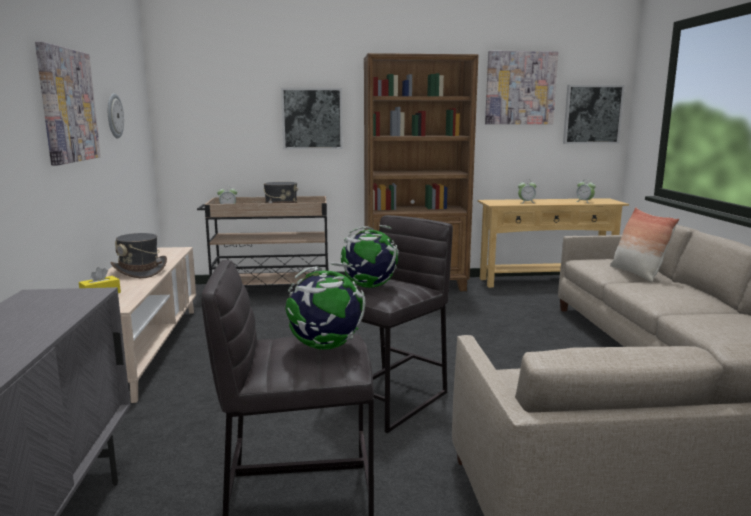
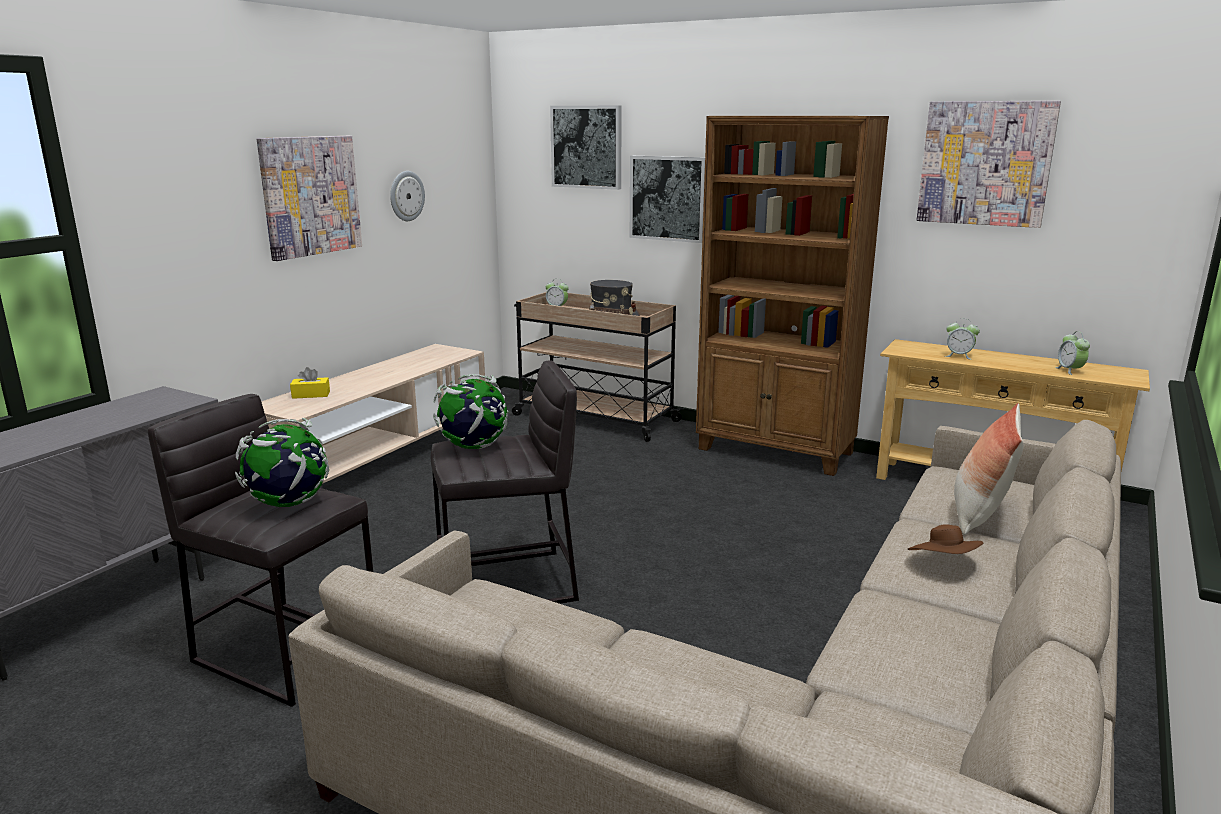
camera: 35 degrees right, 5 degrees up
(140, 271) = (385, 374): grey hat -> none
(592, 114) = (1127, 214): picture -> picture (587, 147)
(672, 295) = (943, 563): none -> brown hat

